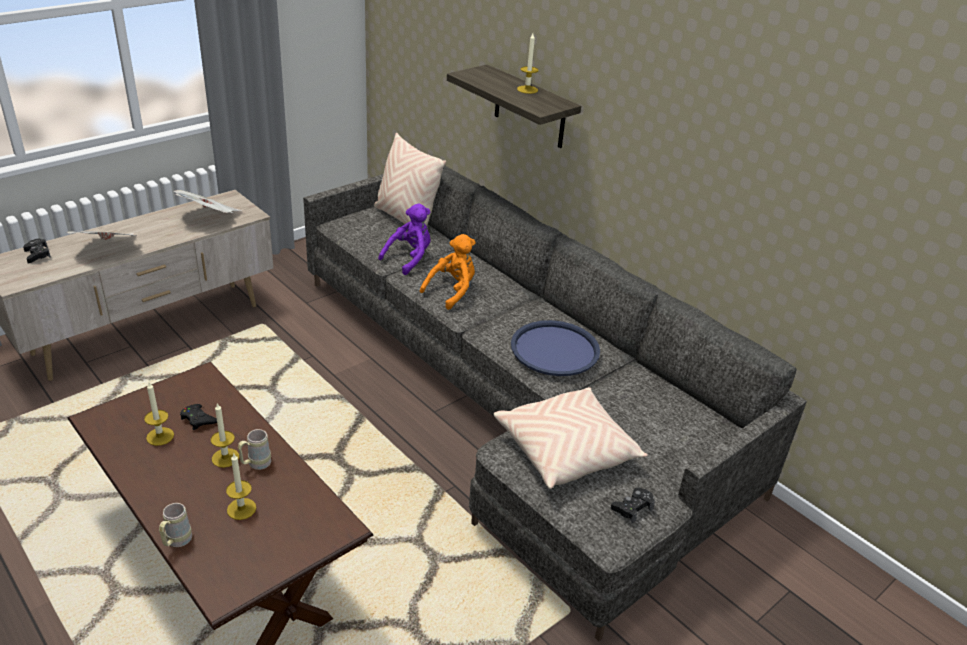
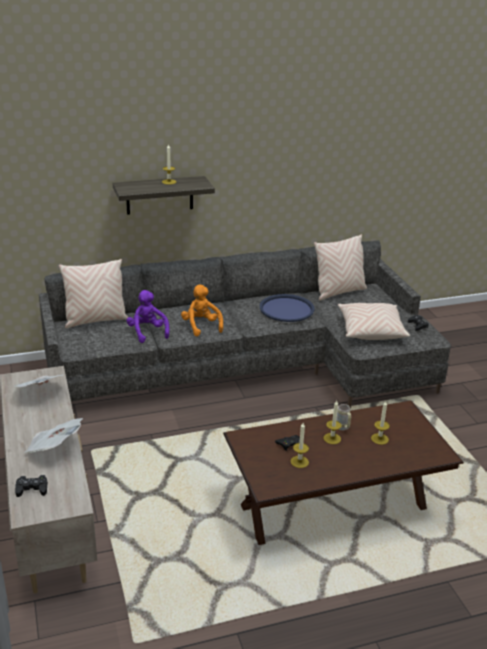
camera: 65 degrees left, 5 degrees down
(176, 542) = (399, 465): beige mug -> none
(667, 394) = (339, 292): none -> beige pillow

